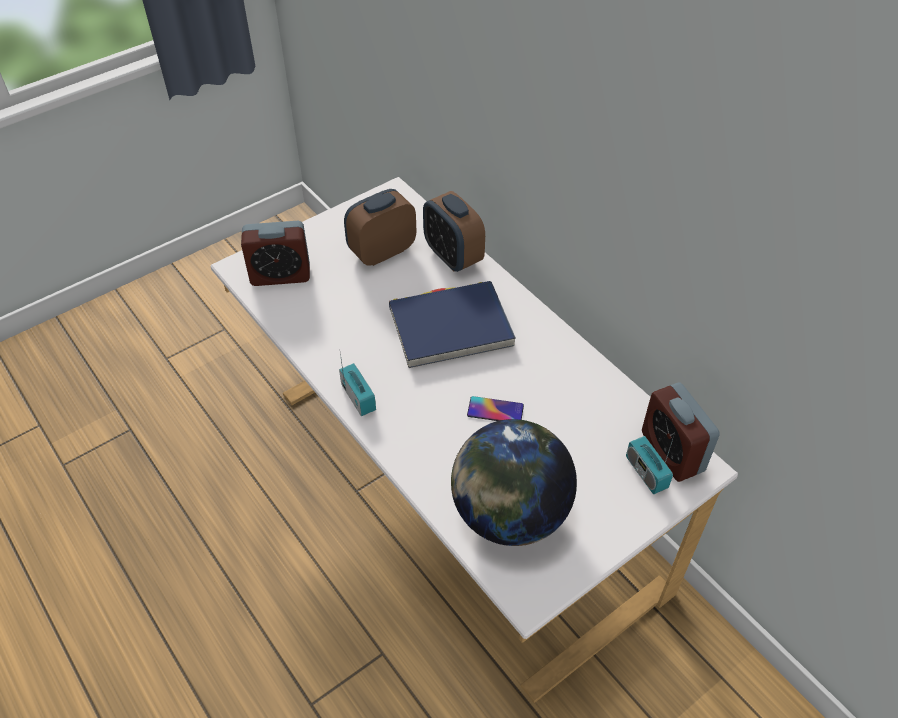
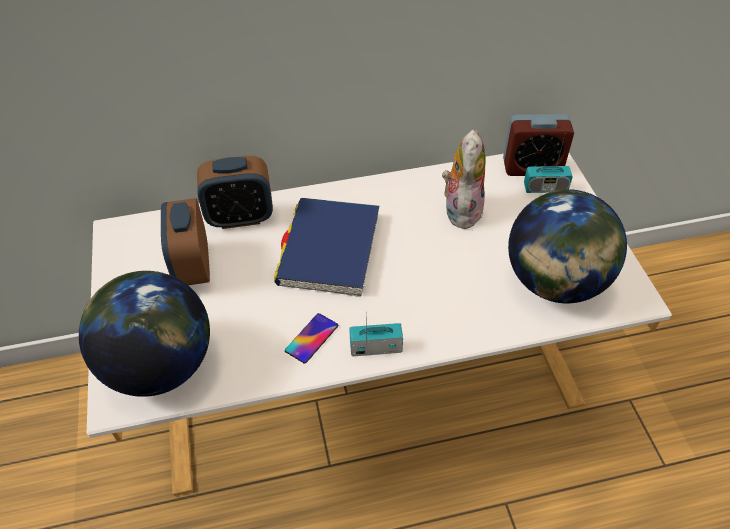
camera: 65 degrees left, 0 degrees up
(280, 275) = (160, 365): alarm clock -> globe
(495, 410) = (442, 253): phone -> phone (311, 338)
(564, 407) = (460, 209): none -> plush toy

